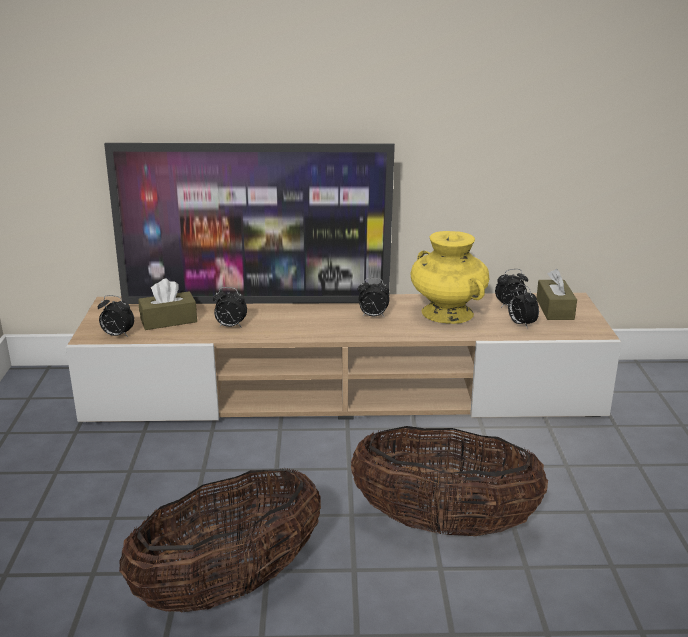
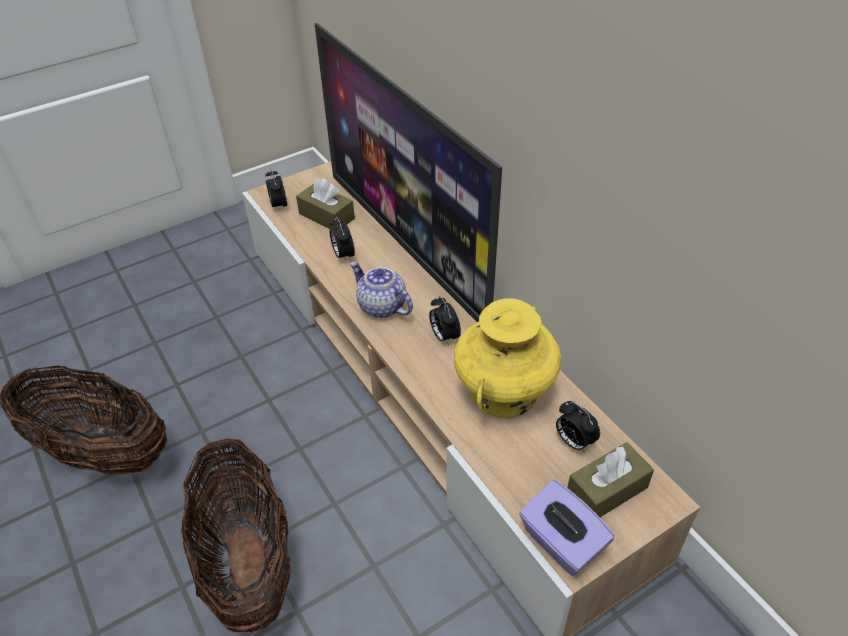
camera: 60 degrees right, 20 degrees up
(312, 328) = (381, 306): none -> teapot
(520, 324) = (530, 470): alarm clock -> none
(582, 331) = (561, 543): none -> purple tissue box

